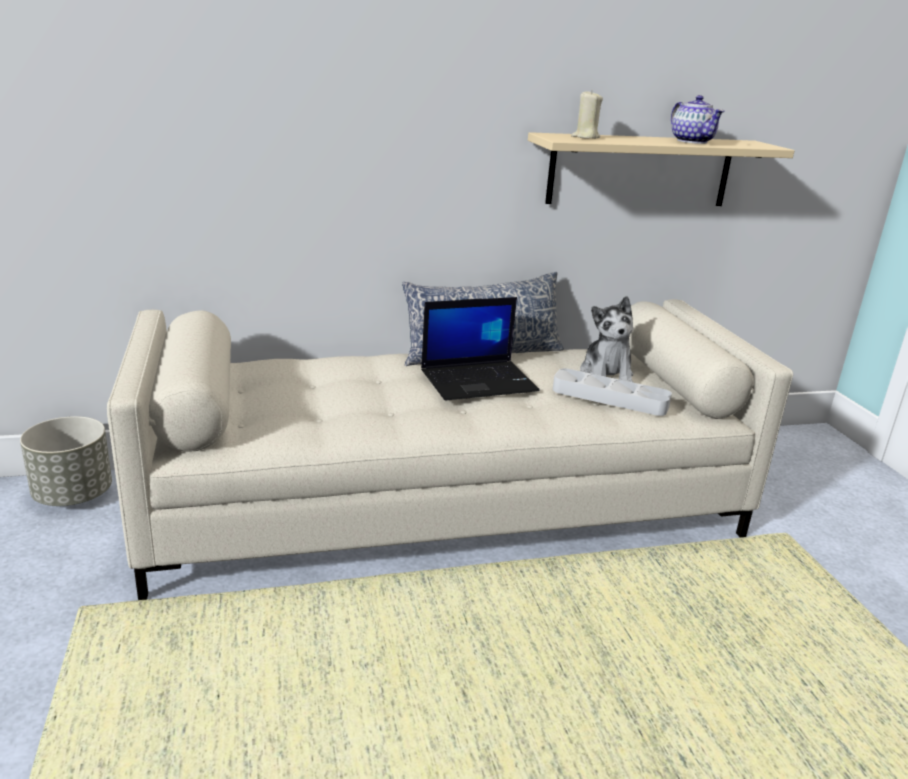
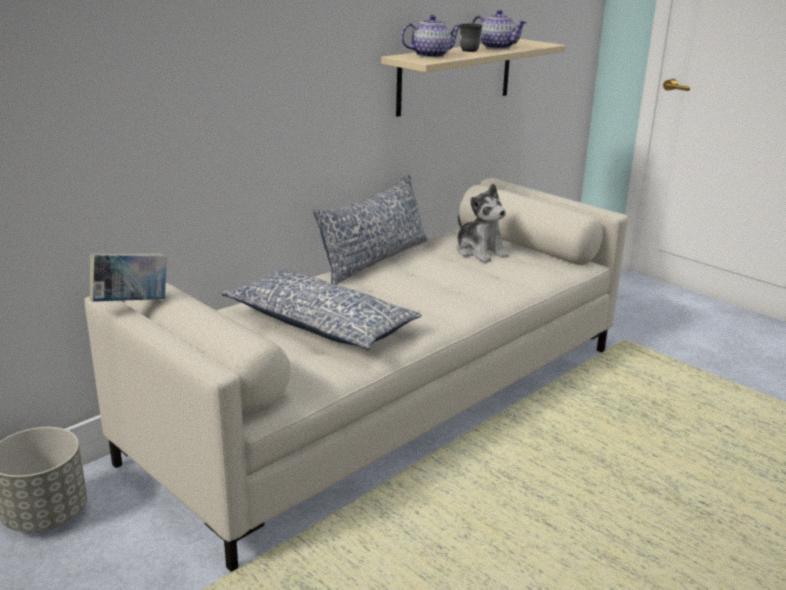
camera: 30 degrees left, 0 degrees up
(153, 322) = (131, 303): none -> book
(345, 395) = (320, 324): none -> pillow
(479, 380) = (404, 282): laptop -> none
(585, 137) = (431, 55): beige candle -> teapot
(610, 398) = (507, 269): grey tray -> none
(648, 139) = (469, 50): none -> grey mug

